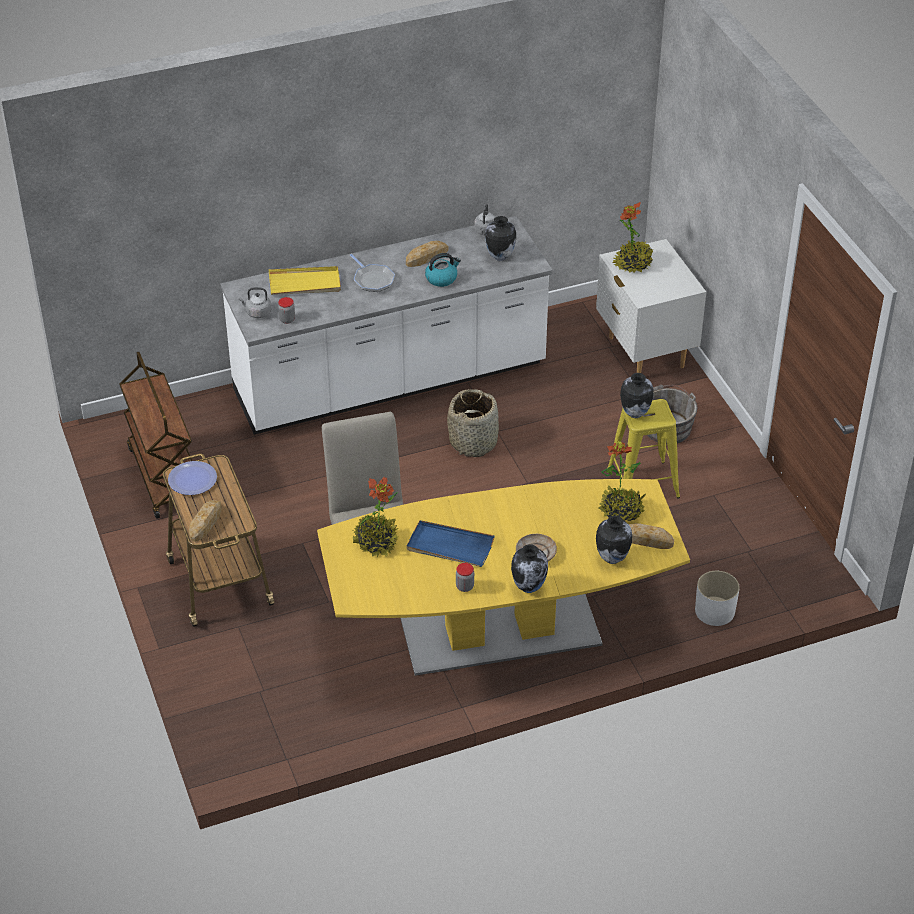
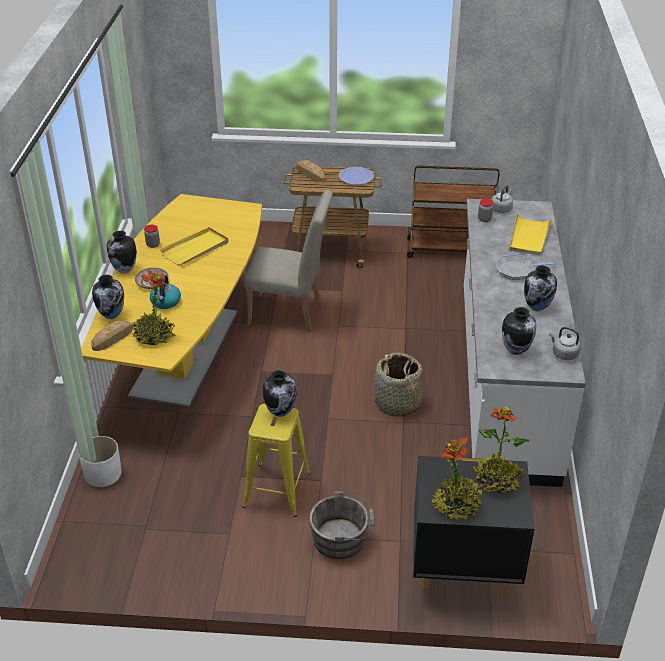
camera: 115 degrees right, 5 degrees down
(376, 542) = (228, 221): potted plant -> potted plant (456, 505)
(427, 257) = (537, 307): bread -> vase
(442, 278) = (499, 307): kettle -> kettle (166, 302)
(449, 546) = (195, 249): blue tray -> yellow tray
(645, 352) = (463, 571): white nightstand -> black nightstand

